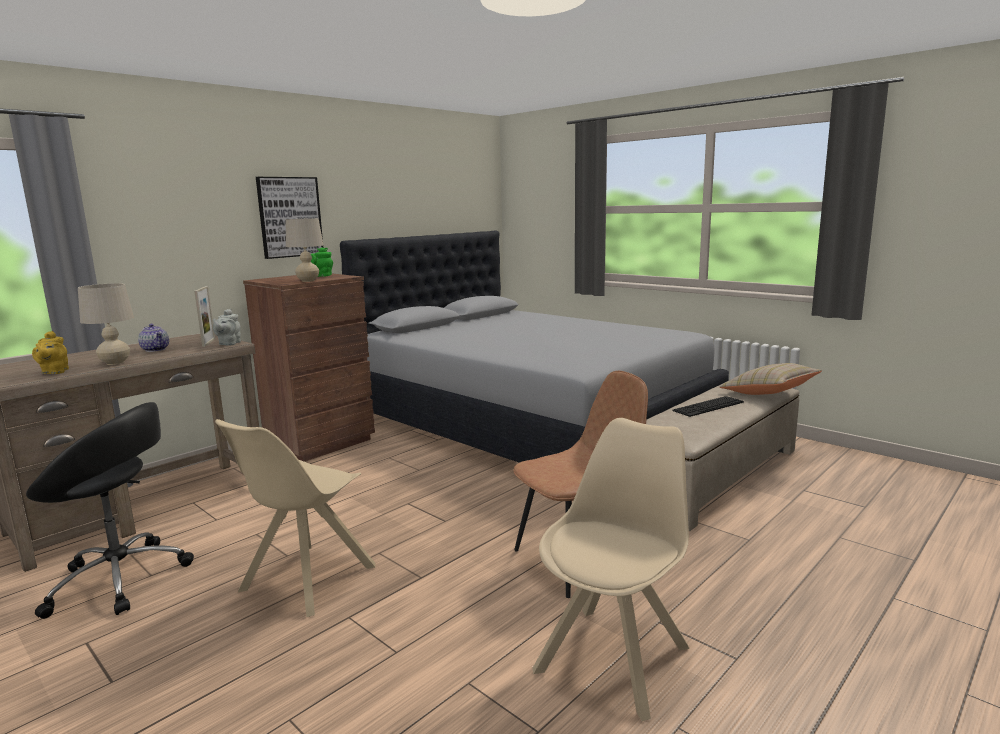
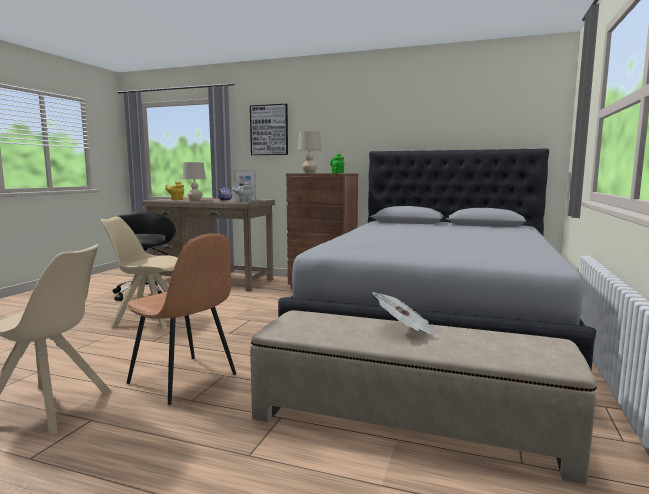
camera: 65 degrees right, 5 degrees down
(290, 217) = (341, 134): picture -> picture (269, 130)
(708, 406) = (405, 331): keyboard -> newspaper
(768, 393) = (517, 357): beige pillow -> none

